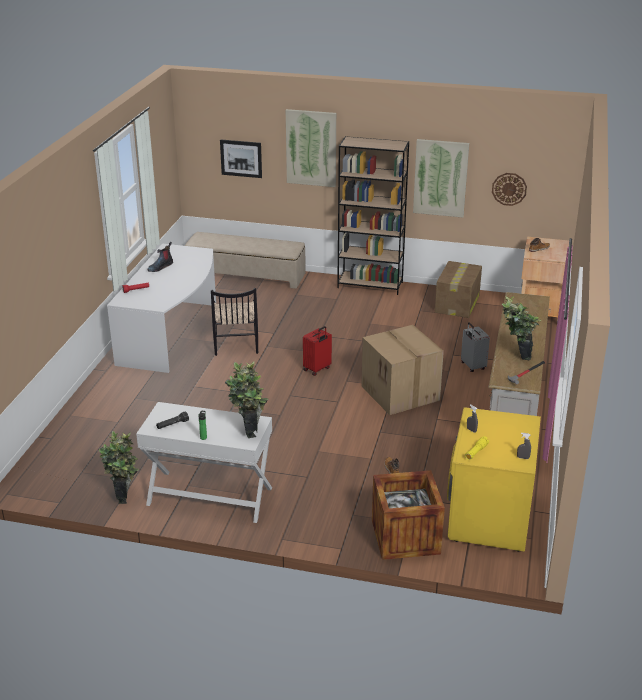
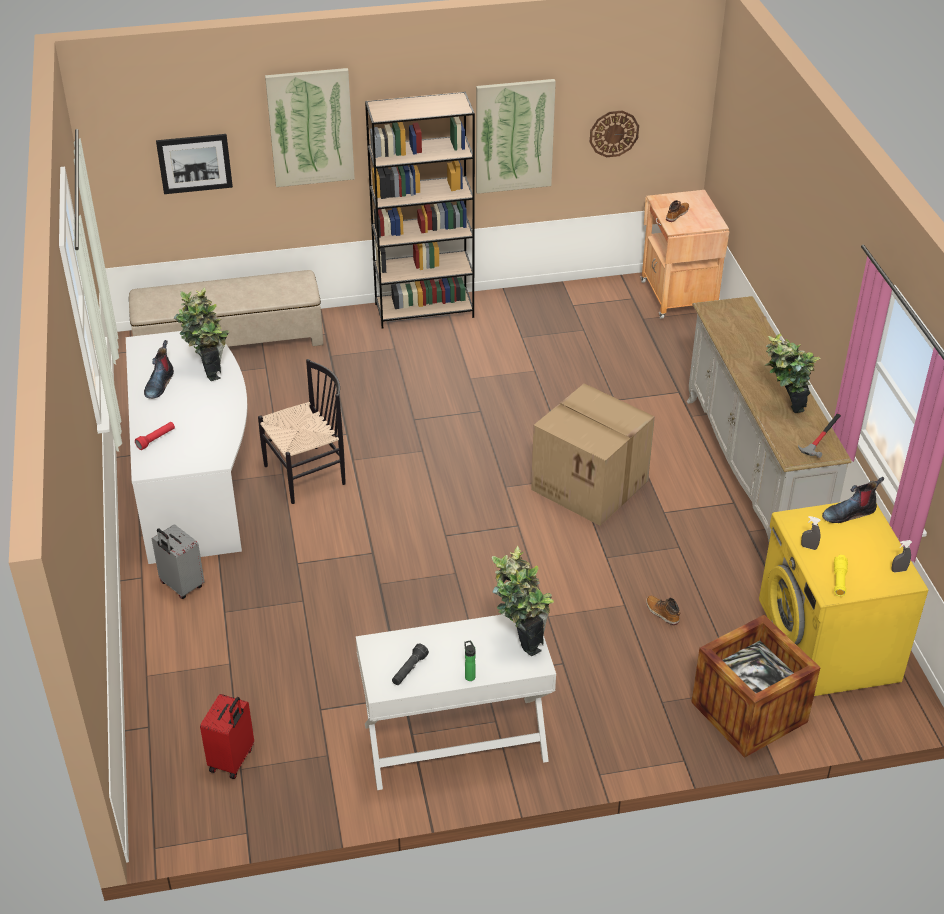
camera: 25 degrees left, 10 degrees up
(124, 494) = (332, 783): potted plant -> potted plant (208, 370)
(236, 346) = (308, 474): black chair -> black chair turned 90 degrees counterclockwise
(317, 369) = (452, 479): red suitcase -> red suitcase (232, 760)
(457, 304) = (564, 313): cardboard box -> none
(472, 366) = (652, 412): grey suitcase -> grey suitcase (181, 586)
(515, 420) = (849, 513): none -> boot

